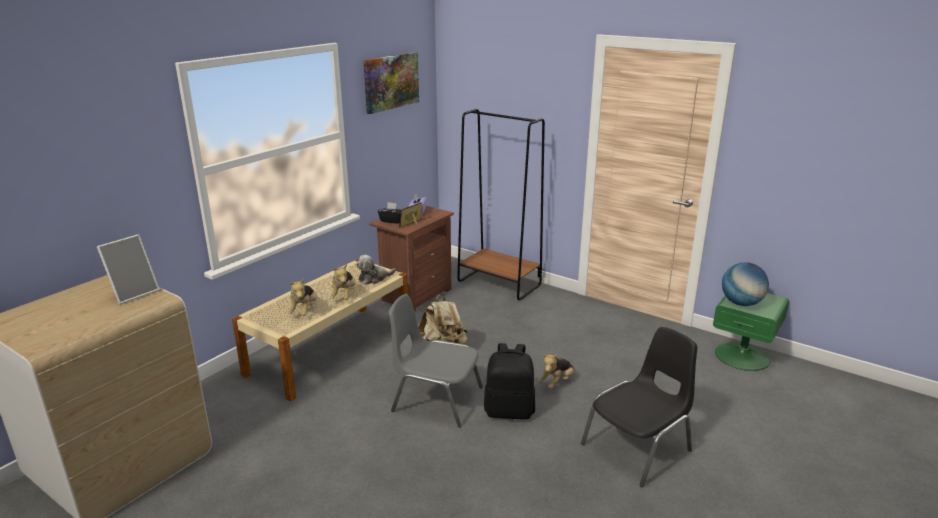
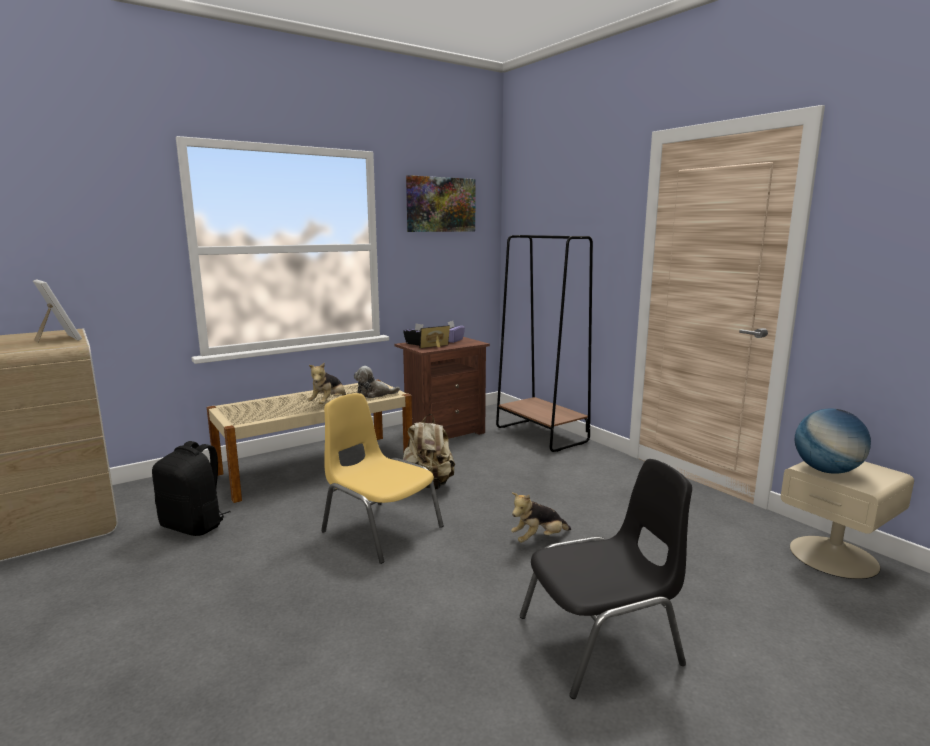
camera: 20 degrees right, 10 degrees down
(134, 293) = (58, 339): picture frame -> picture frame turned 105 degrees counterclockwise
(304, 311) = (276, 409): plush toy -> none
(436, 399) = (380, 529): grey chair -> yellow chair
(509, 411) = (455, 558): black backpack -> black backpack (194, 525)
(742, 356) = (834, 556): green nightstand -> beige nightstand

